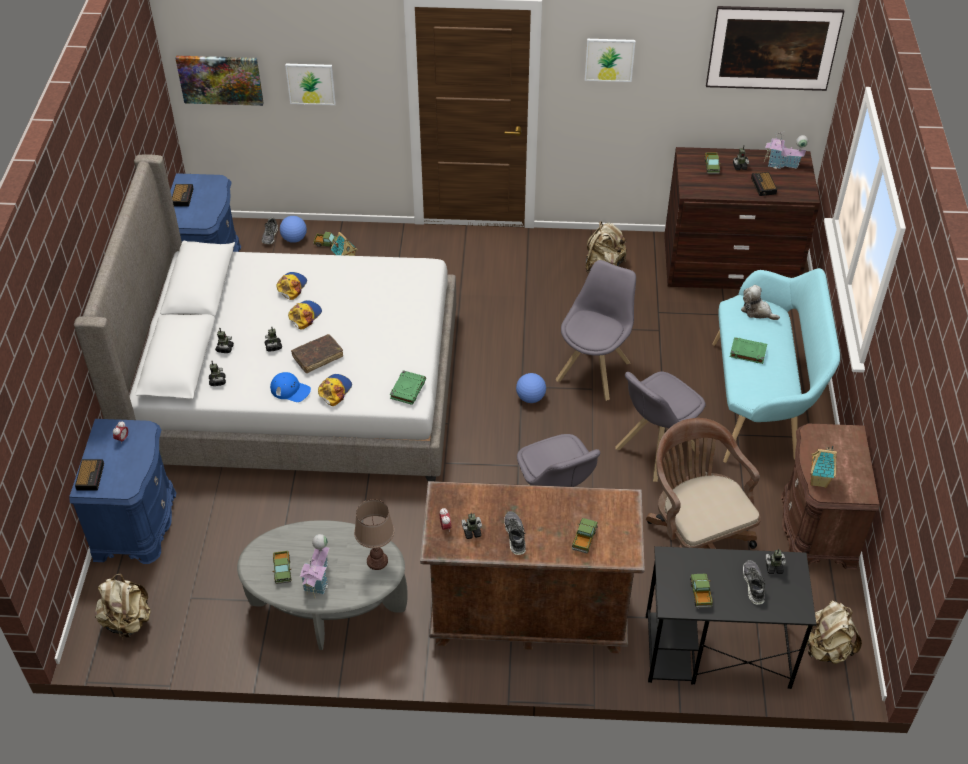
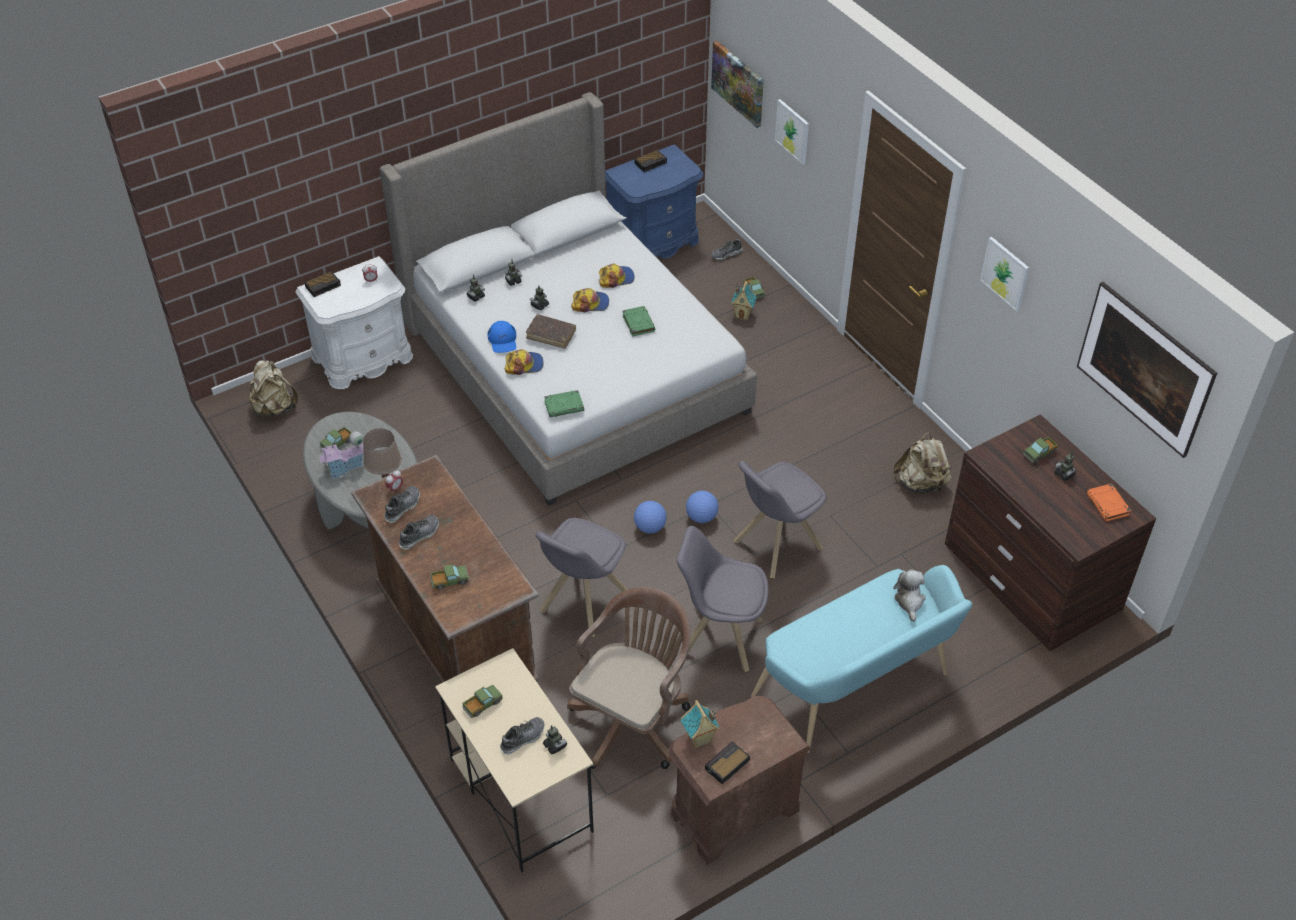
camera: 55 degrees right, 0 degrees up
(138, 523) = (365, 360): blue nightstand -> white nightstand
(294, 239) = (738, 269): football -> football (649, 527)
(472, 532) = (402, 507): toy robot -> shoe
(594, 371) = (776, 545): grey chair -> grey chair turned 150 degrees clockwise
(715, 652) = (519, 793): black desk -> beige desk
(747, 352) = (843, 618): green book -> green book (638, 323)
(763, 186) = (1054, 506): alarm clock -> alarm clock (726, 765)
(782, 164) = (1108, 505): toy house -> orange book
(826, 648) = (589, 881): beige backpack -> none

